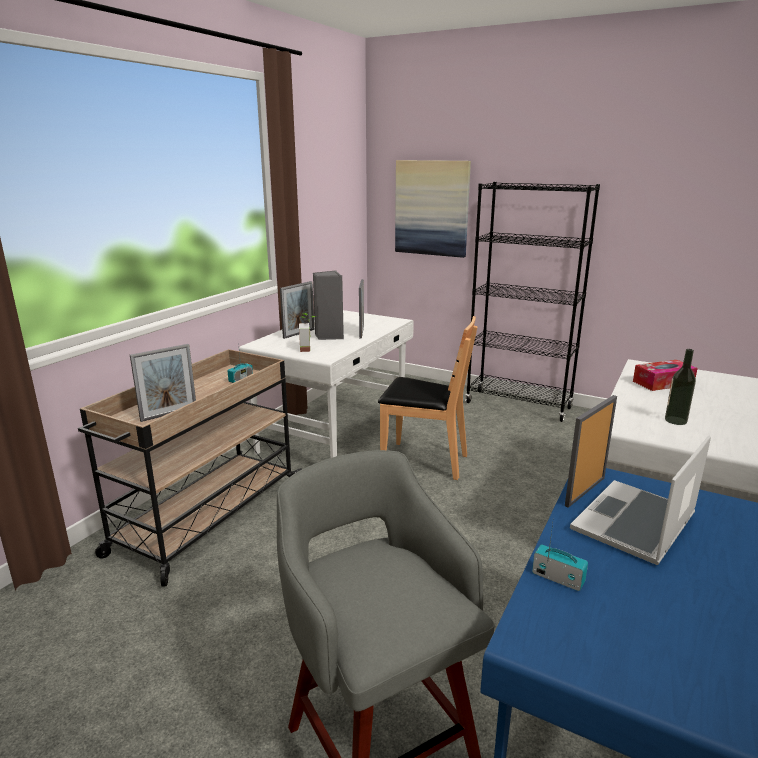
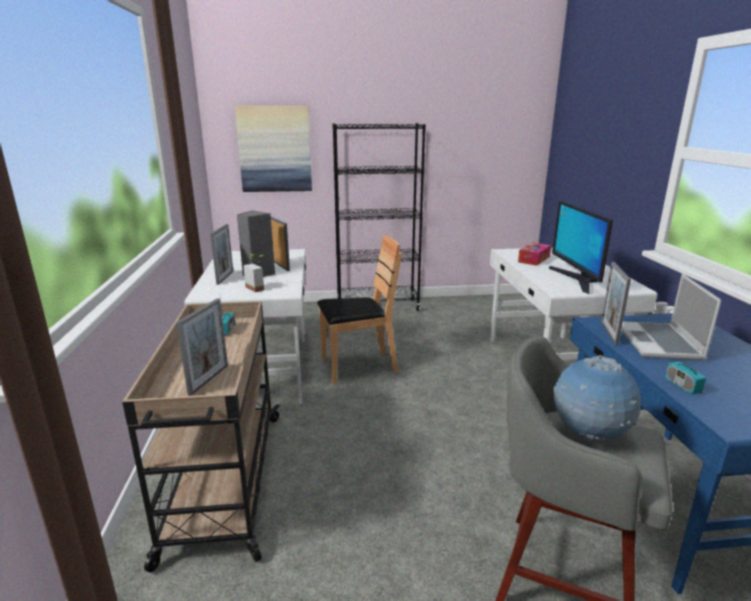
camera: 35 degrees left, 0 degrees up
(384, 582) = (589, 435): none -> globe
(558, 578) = (682, 386): radio -> radio turned 105 degrees counterclockwise
(675, 420) = (576, 279): bottle -> monitor

